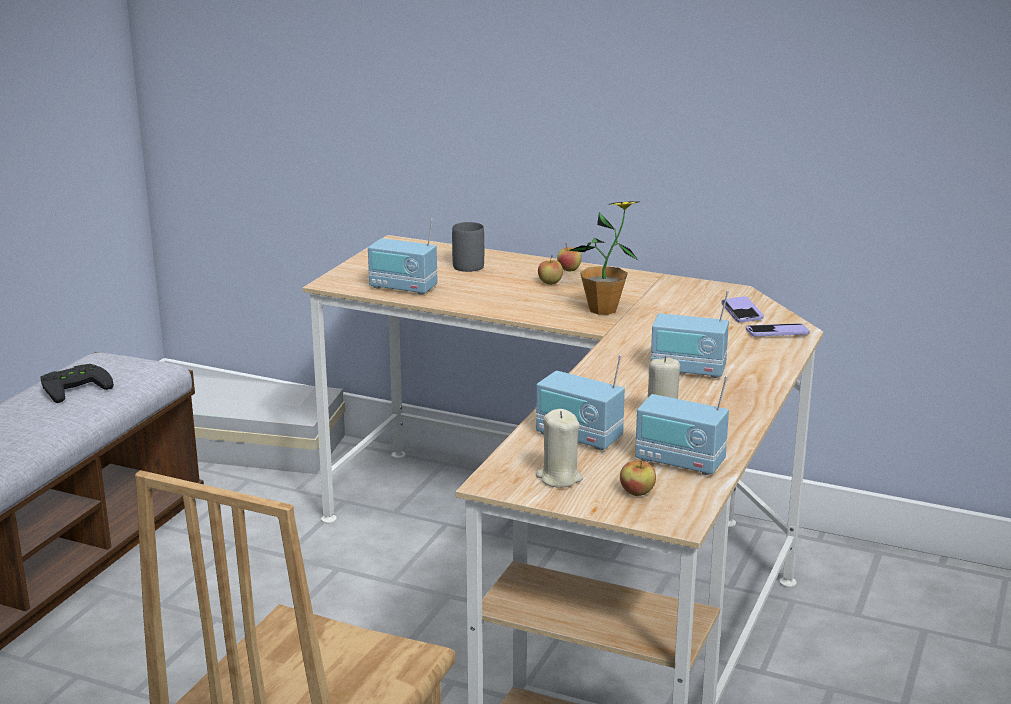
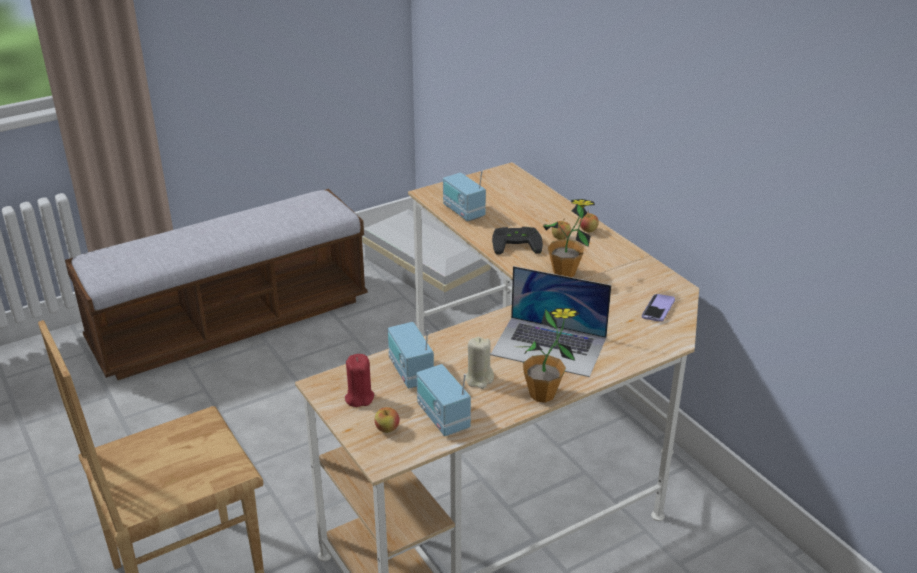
camera: 35 degrees right, 10 degrees up
(74, 386) = (283, 212): black game controller -> black game controller (516, 243)
(466, 264) = (528, 203): grey mug -> none
(559, 478) = (359, 398): beige candle -> red candle
(687, 370) = (549, 346): radio -> laptop
(746, 409) = (542, 394): none -> potted plant
(777, 332) = (657, 337): phone -> none

